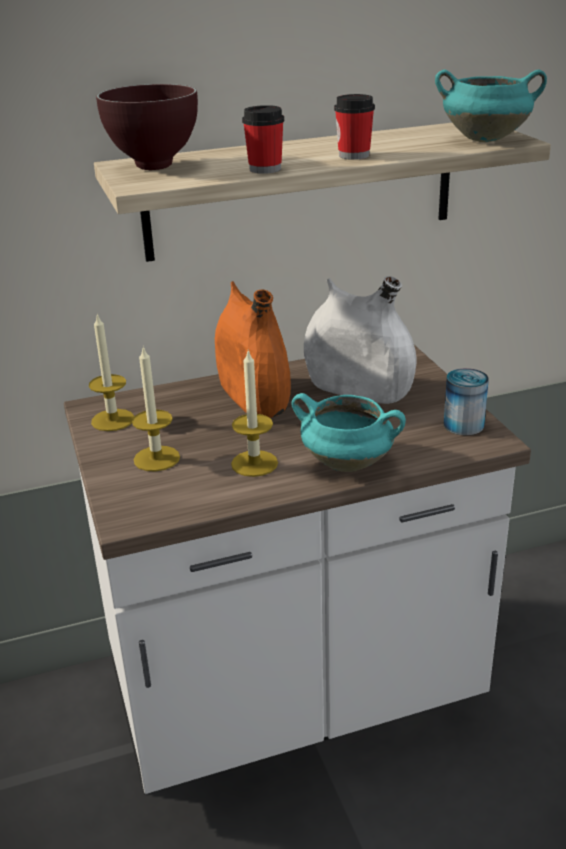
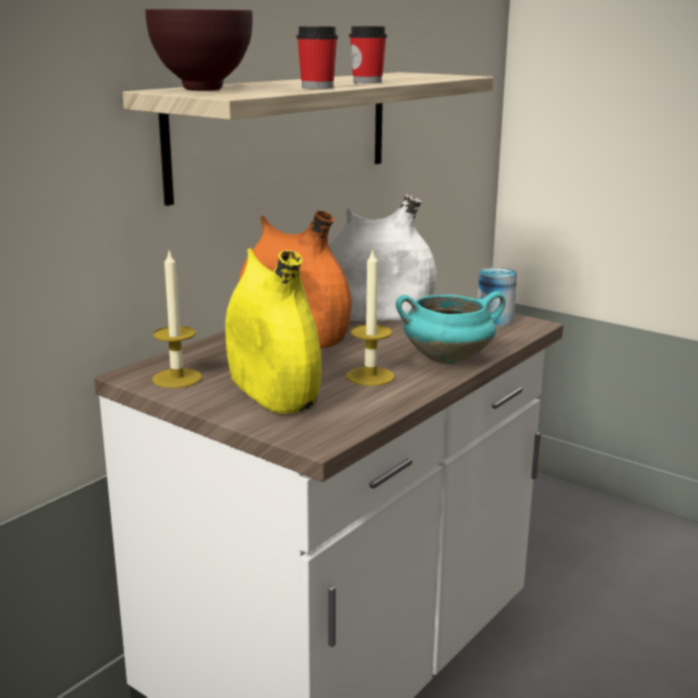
camera: 35 degrees left, 10 degrees down
(156, 458) = (272, 393): candle -> yellow vase
(486, 139) = (440, 76): turquoise cooking pot -> none

